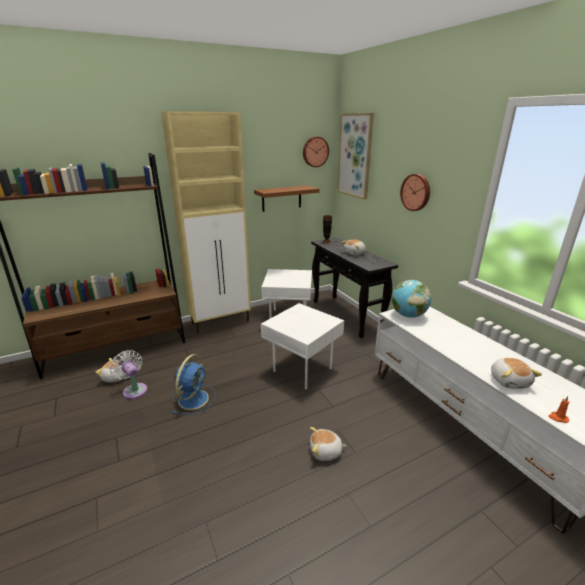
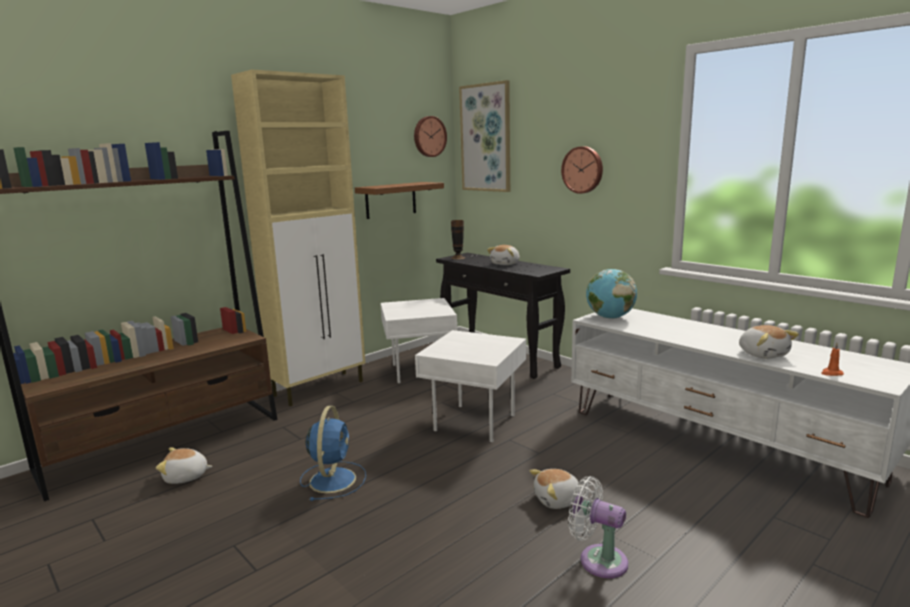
camera: 15 degrees left, 10 degrees down
(134, 389) = (227, 486): white fan -> white fan (598, 559)

